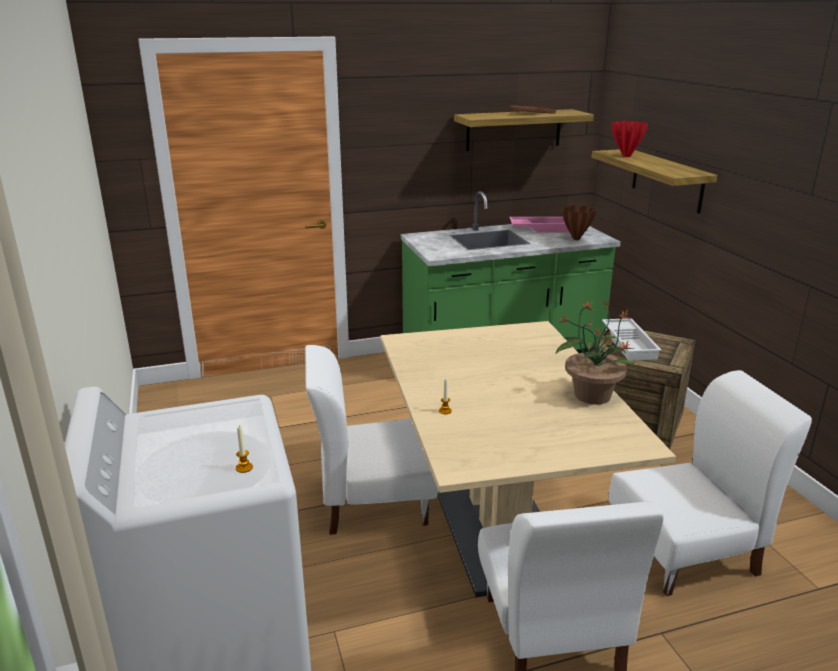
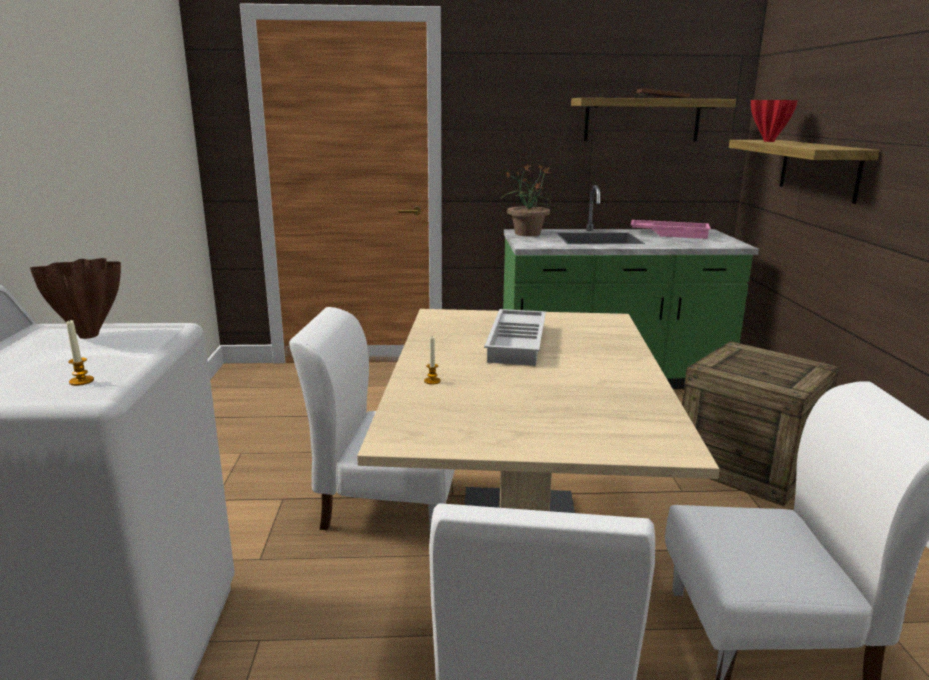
camera: 15 degrees right, 5 degrees down
(577, 239) = (704, 243): brown vase -> brown vase (90, 335)
(591, 395) = (635, 386): potted plant -> potted plant (527, 233)
(630, 344) = (747, 361): white tray -> white tray (518, 344)

